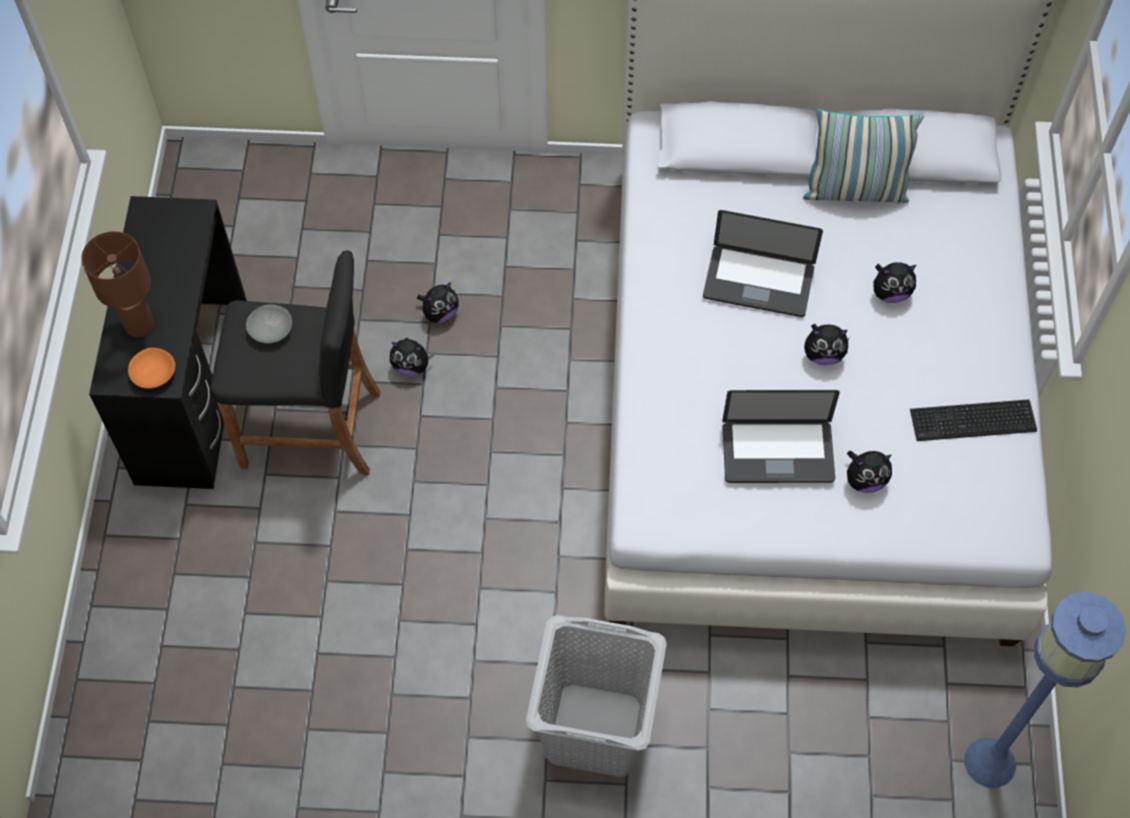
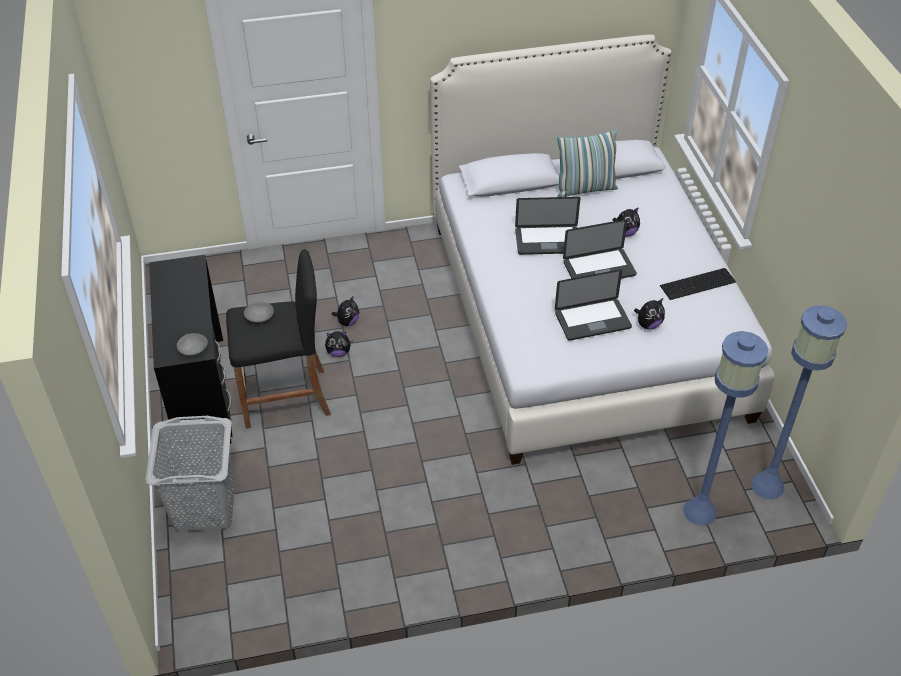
camera: 15 degrees left, 15 degrees down
(138, 325) = (175, 326): brown table lamp -> none
(153, 373) = (193, 349): orange bowl -> grey bowl
(593, 730) = (521, 523): grey laundry basket -> grey laundry basket (204, 508)
(823, 355) = (599, 268): plush toy -> laptop
(867, 780) = (699, 511): none -> blue floor lamp

